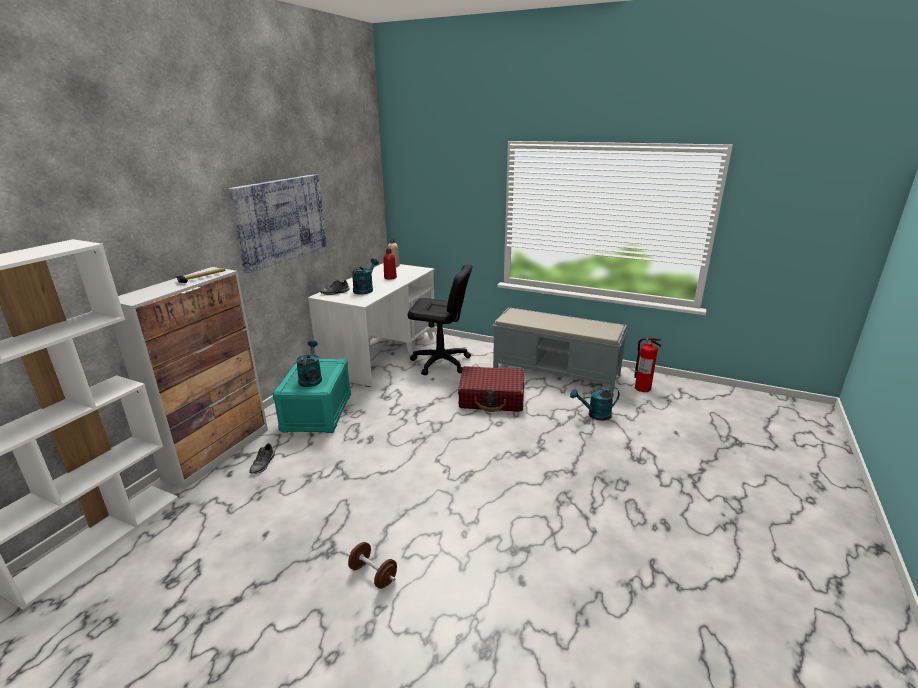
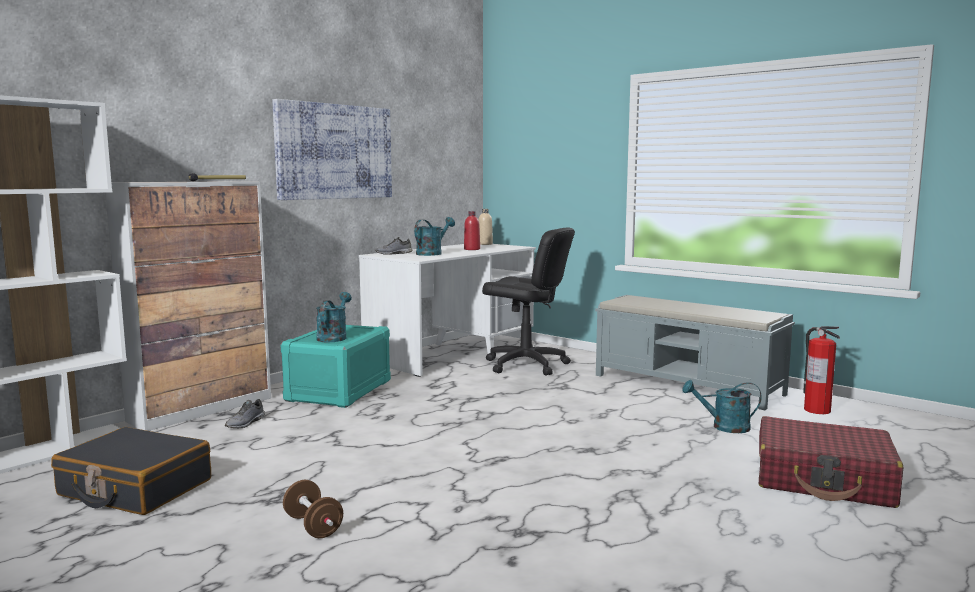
camera: 15 degrees right, 15 degrees down
(213, 560) = (134, 488): none -> black suitcase
(491, 398) = (577, 399): red suitcase -> red suitcase (824, 480)

